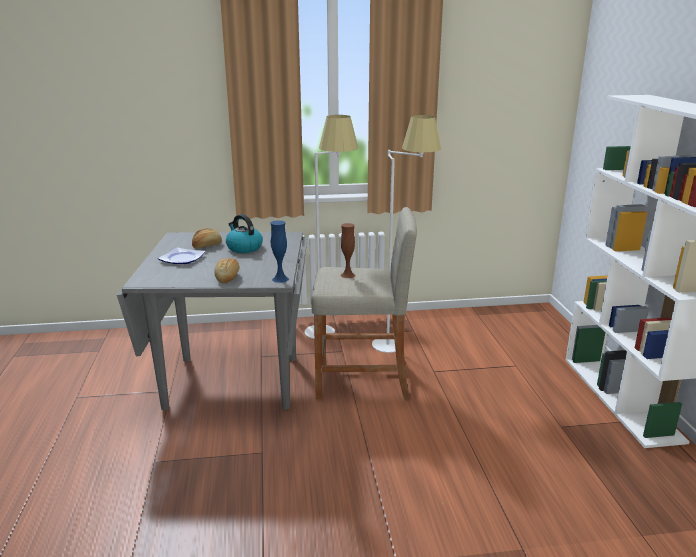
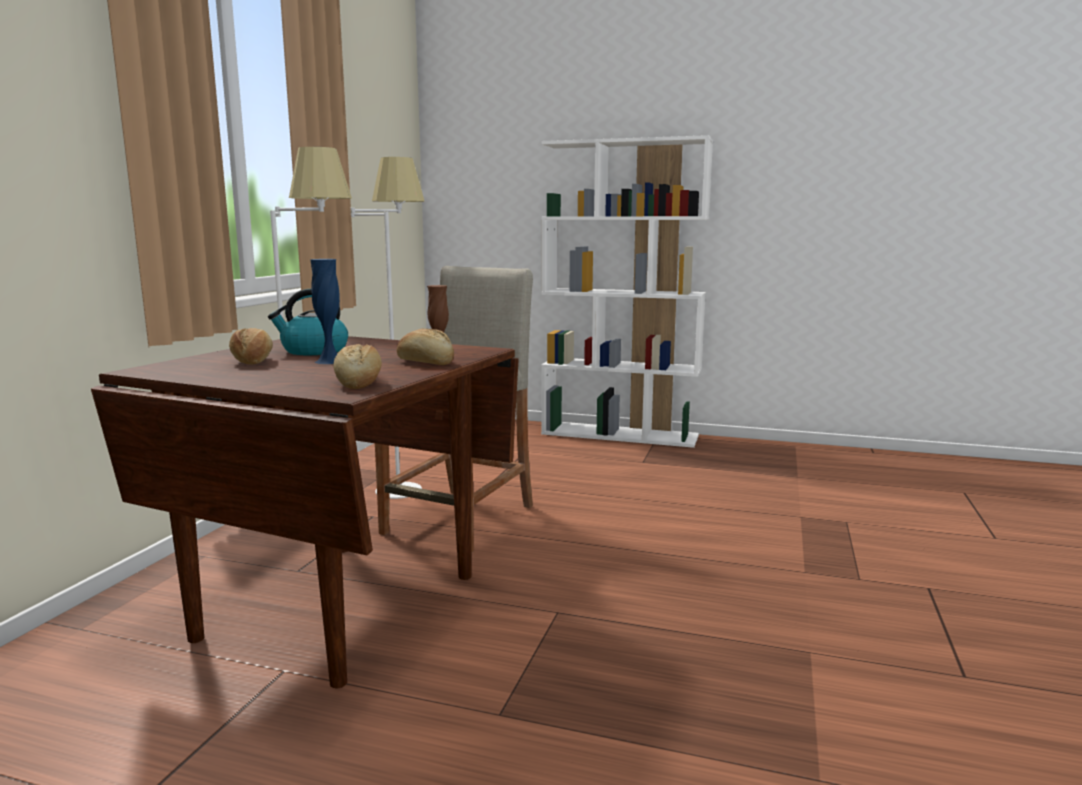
camera: 65 degrees left, 10 degrees down
(165, 277) = (358, 383): none -> bread
(181, 259) = (284, 373): plate -> none
(233, 381) = (339, 605): grey dining table -> brown dining table
(280, 279) = (478, 349): blue vase -> blue vase (329, 361)

